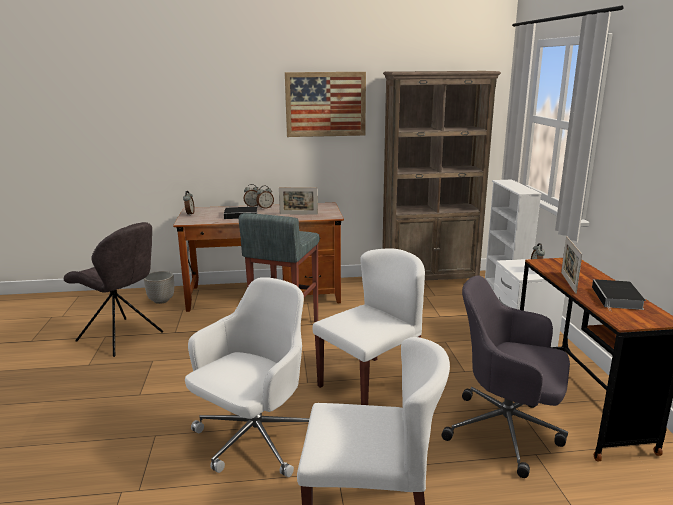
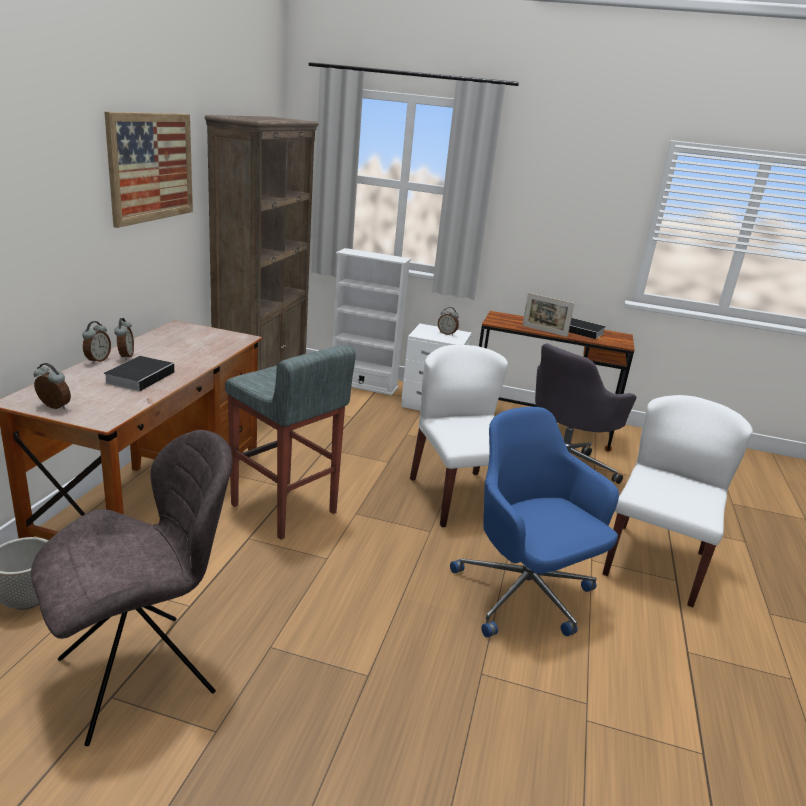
camera: 70 degrees left, 5 degrees up
(254, 440) = (525, 595): white office chair -> blue office chair
(298, 214) = (199, 348): picture frame -> none

